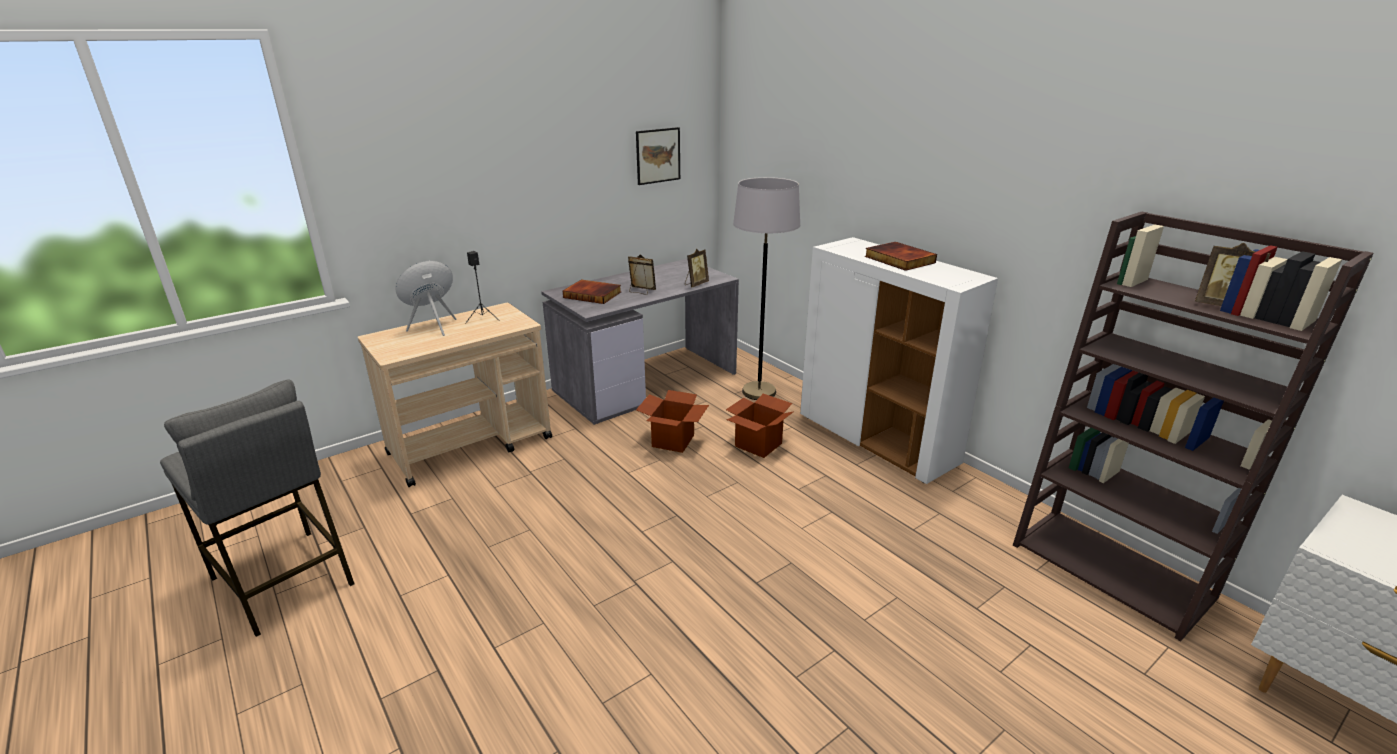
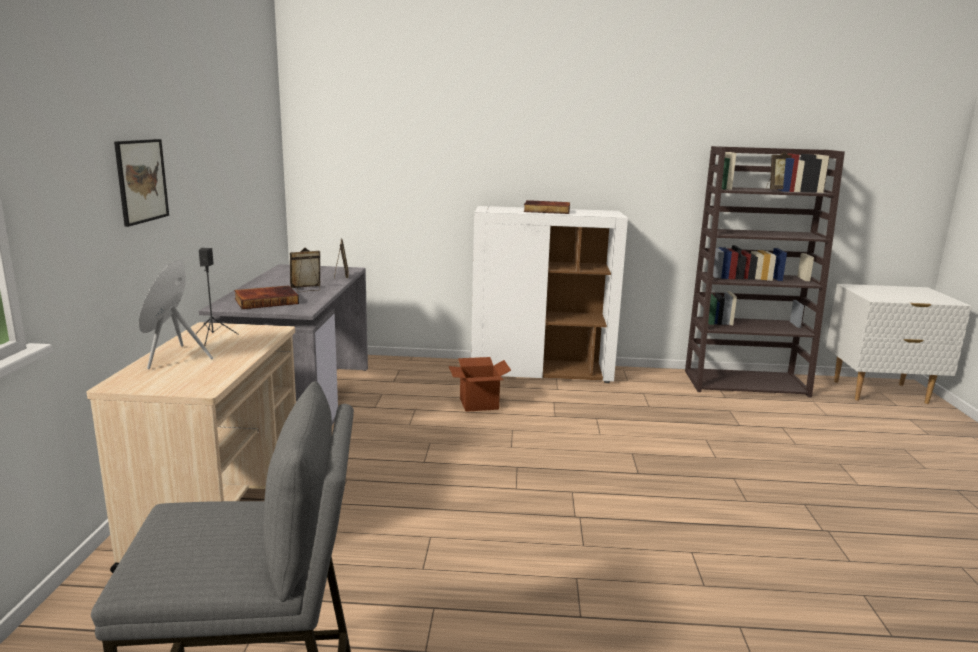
camera: 50 degrees left, 10 degrees down
(658, 155) = (254, 150): picture -> picture (141, 181)
(673, 441) = (413, 427): cardboard box -> none
(759, 392) = (410, 374): grey floor lamp -> none

